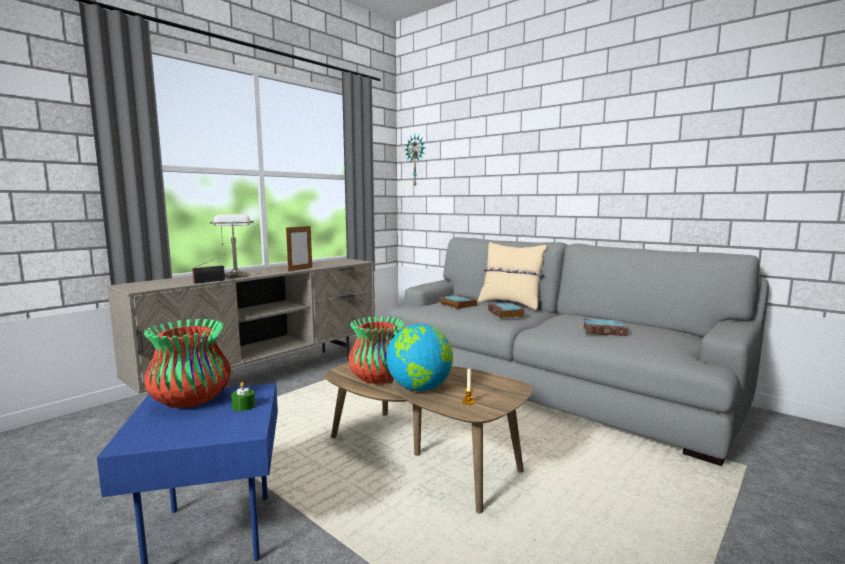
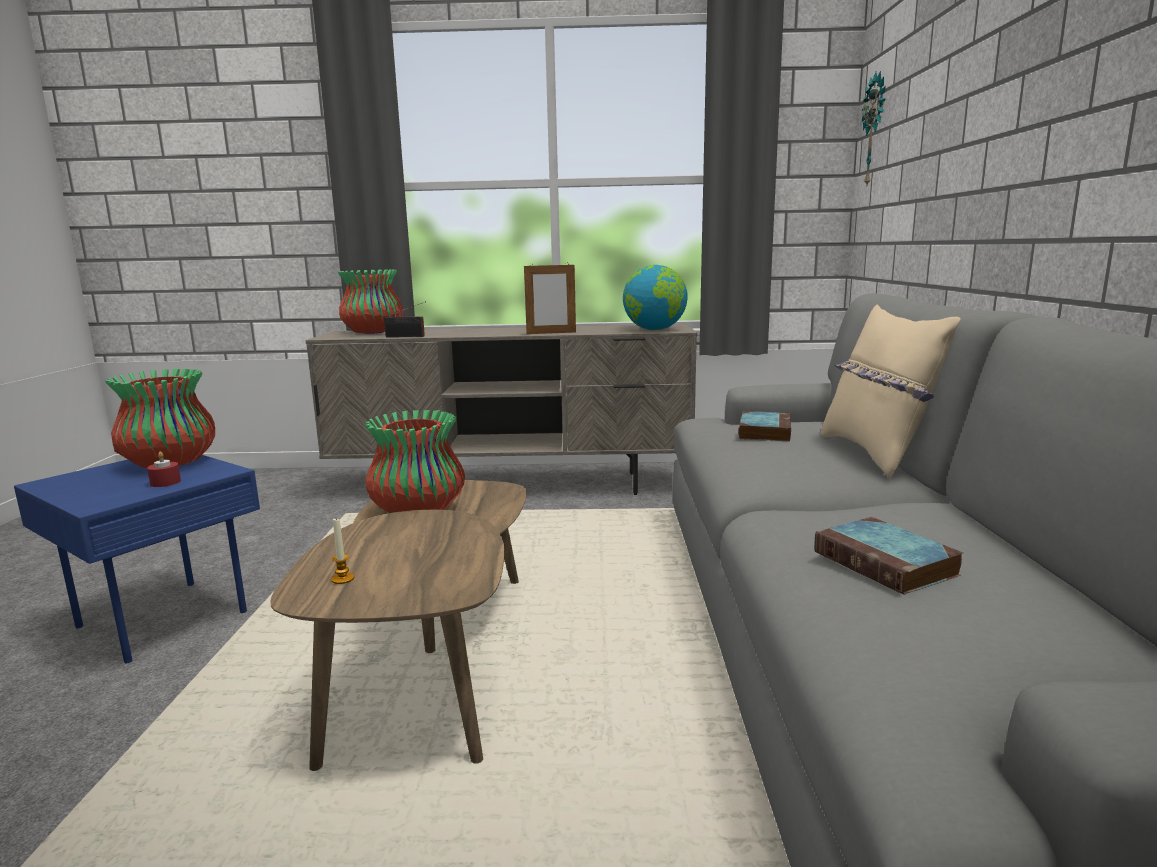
camera: 50 degrees right, 5 degrees up
(159, 282) = (373, 332): none -> vase
(234, 275) = (458, 332): grey table lamp -> none
(243, 406) = (165, 482): green candle -> red candle
(420, 388) = (364, 536): globe -> globe (655, 330)
(506, 313) = (794, 467): book -> none

